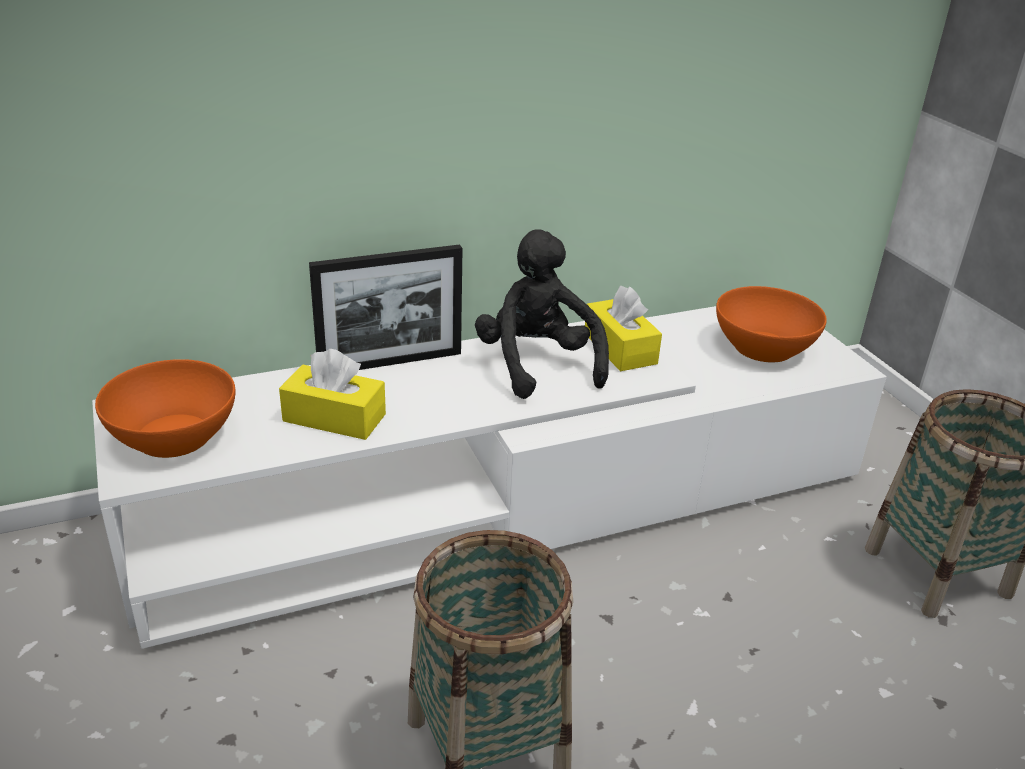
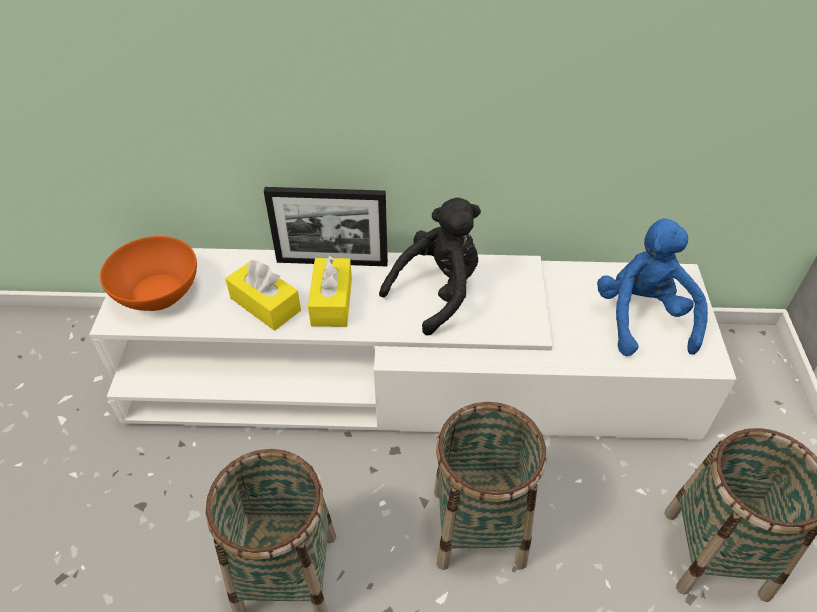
camera: 25 degrees right, 15 degrees up
(537, 364) = (438, 291): black plush toy -> black plush toy turned 45 degrees clockwise
(620, 348) = (513, 291): yellow tissue box -> yellow tissue box (331, 301)
(686, 623) = (479, 526): none -> basket
(763, 347) = (642, 318): orange bowl -> blue plush toy

